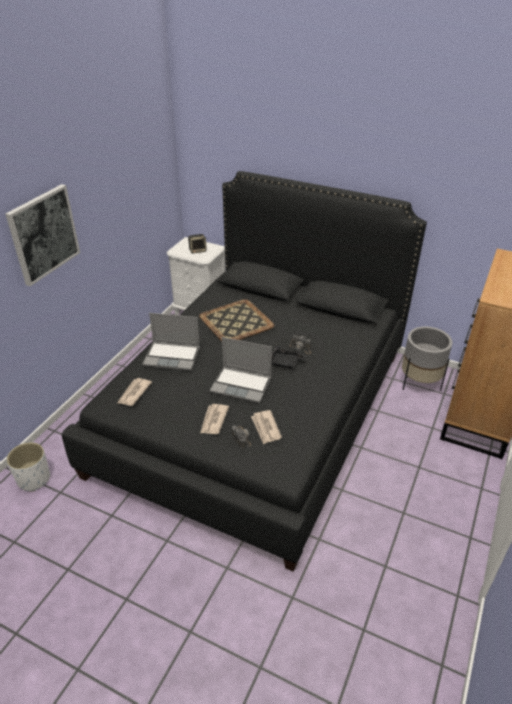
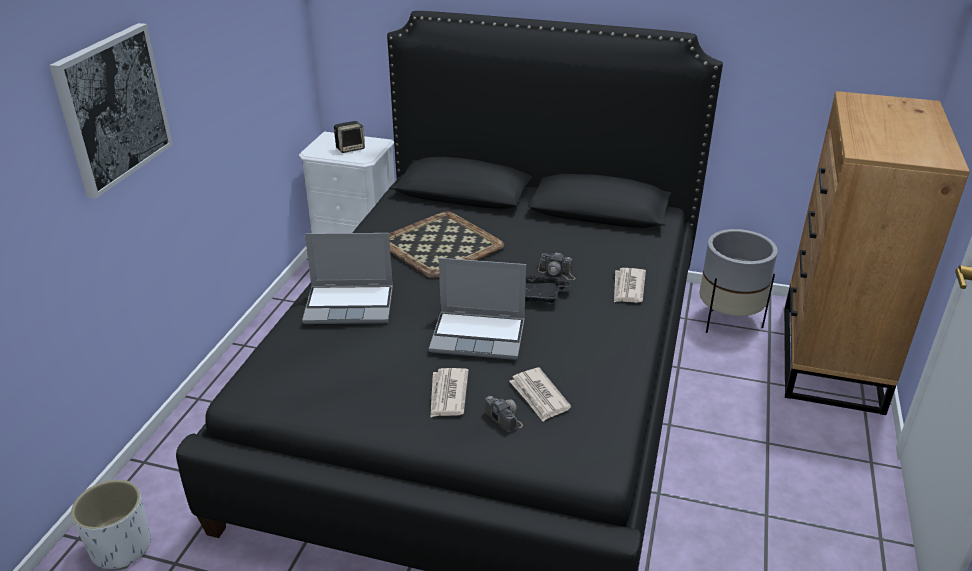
camera: 10 degrees left, 5 degrees down
(134, 393) = (298, 367): newspaper -> newspaper (628, 288)

